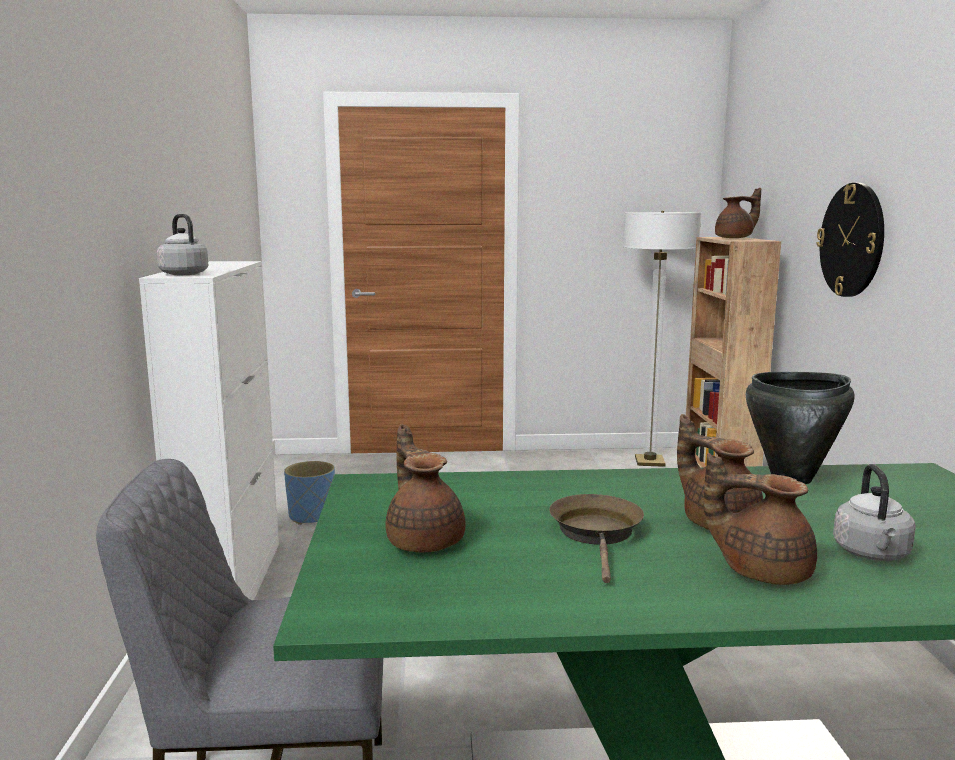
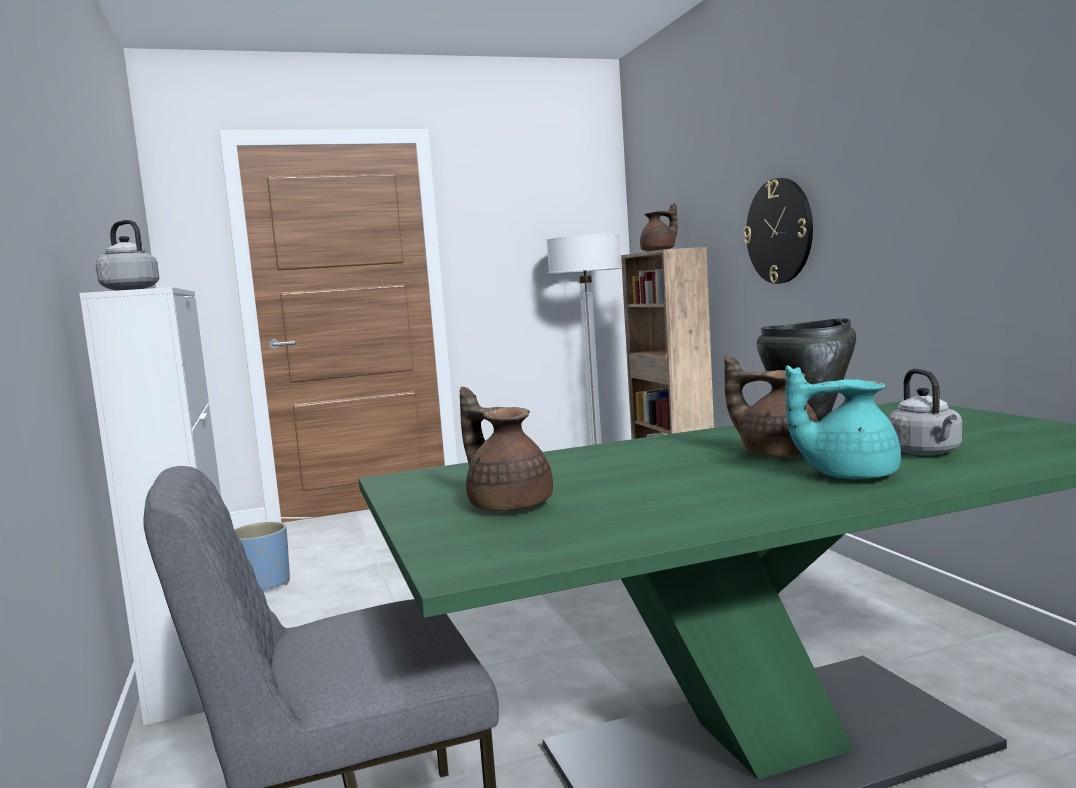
camera: 15 degrees left, 5 degrees down
(597, 534) = (675, 476): brown frying pan -> none
(761, 570) = (848, 475): brown teapot -> turquoise teapot

